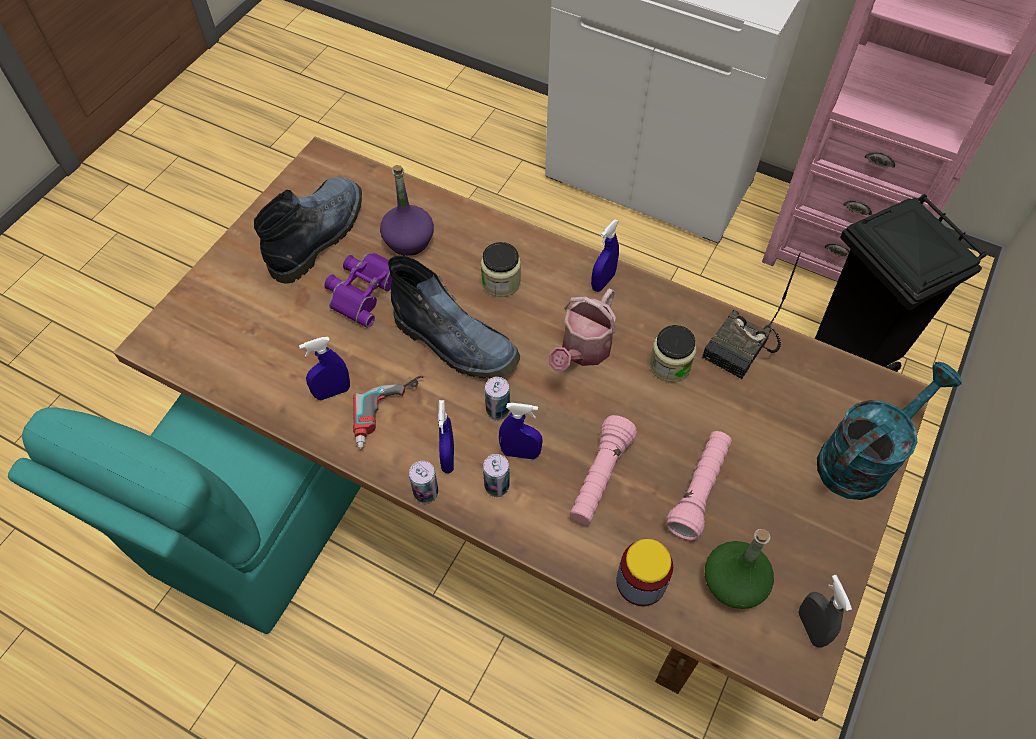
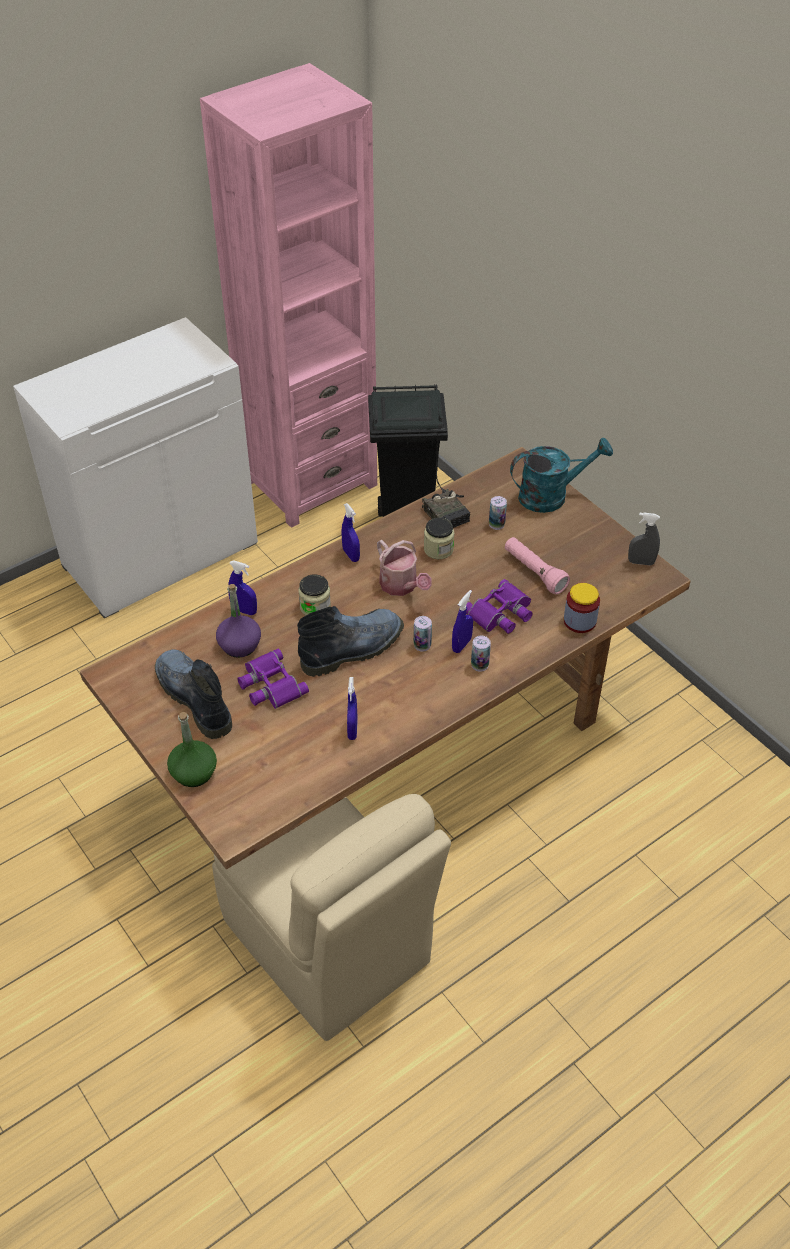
camera: 65 degrees left, 10 degrees down
(256, 529) = (329, 945): turquoise chair -> beige chair
(390, 415) = (392, 703): power drill -> none
(426, 493) = (464, 702): can -> can (496, 524)
(448, 458) = (444, 683): blue spray bottle -> blue spray bottle (244, 610)
(600, 478) = (501, 613): pink flashlight -> purple binoculars
(733, 583) = (600, 582): green bottle -> green bottle (194, 773)
(862, 458) = (551, 495): turquoise watering can -> turquoise watering can turned 90 degrees clockwise

